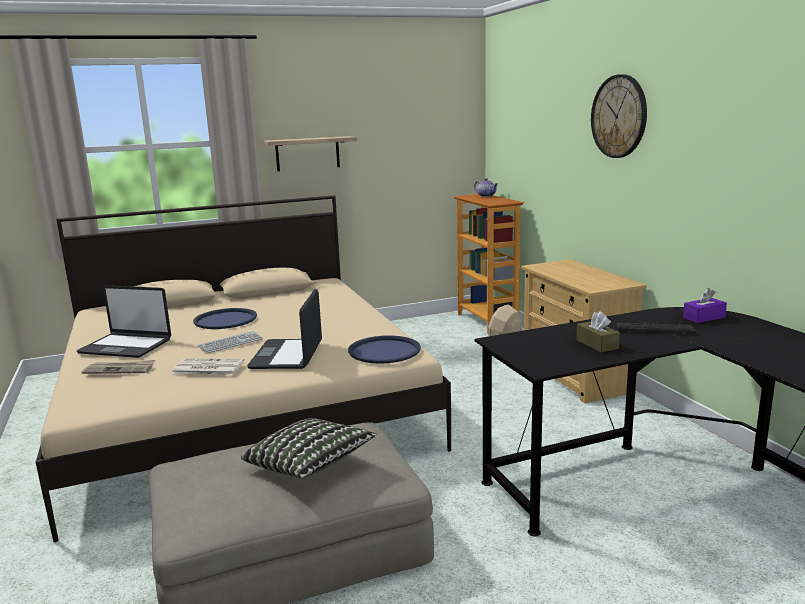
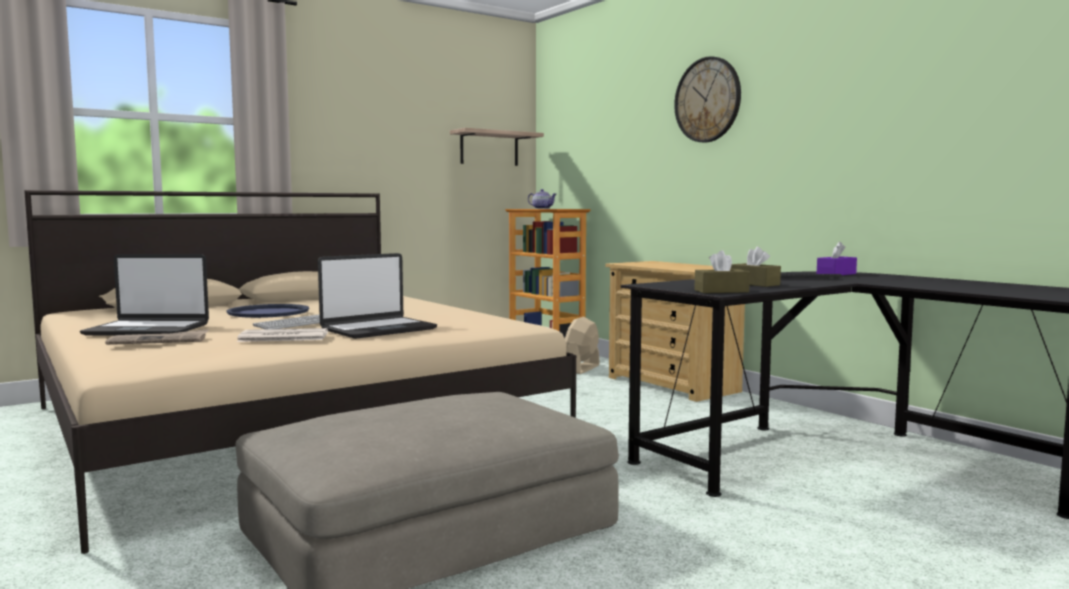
camera: 15 degrees left, 10 degrees down
(288, 355) = (378, 329): laptop -> laptop turned 120 degrees counterclockwise
(307, 153) = (345, 146): shelf -> shelf (489, 148)
(309, 466) = (463, 413): pillow -> none
(384, 350) = (494, 324): blue tray -> none
(548, 363) = (721, 291): none -> brown tissue box

